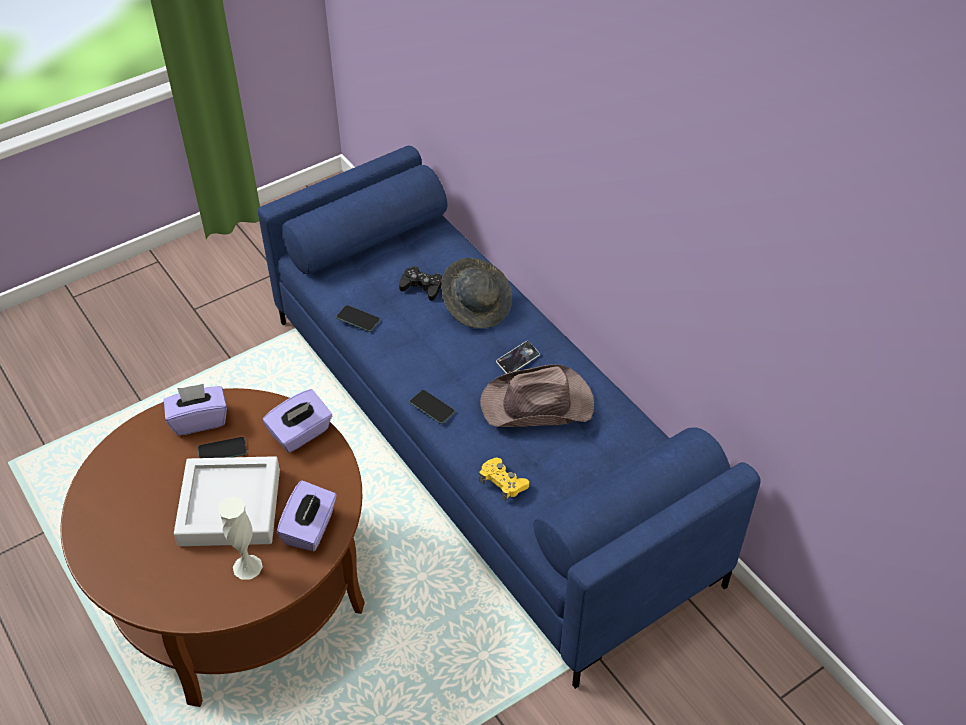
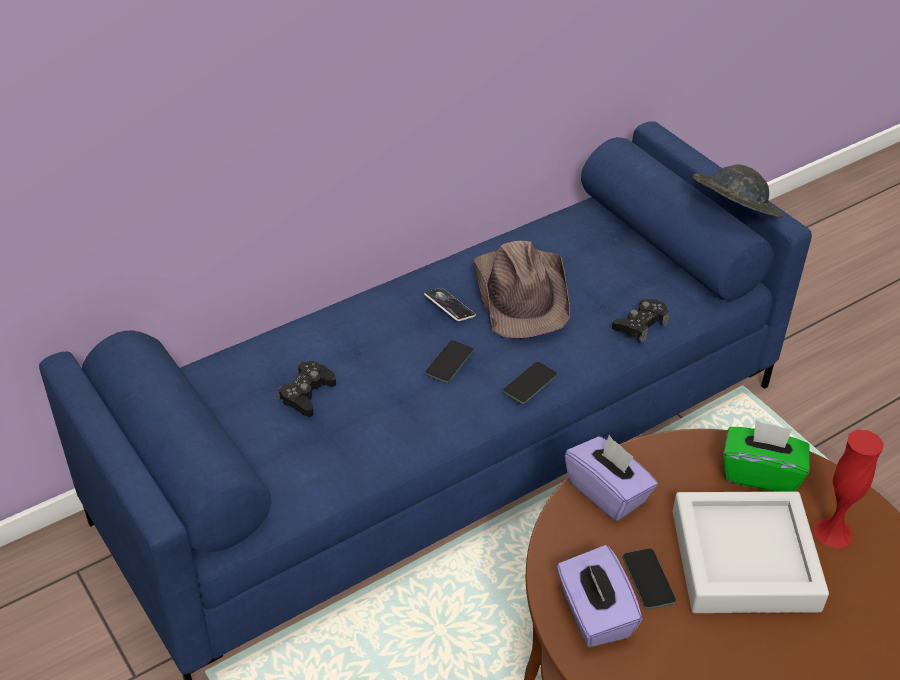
camera: 90 degrees left, 5 degrees down
(247, 567) = (833, 532): white vase -> red vase
(310, 529) = (760, 473): purple tissue box -> green tissue box
(358, 319) = (364, 460): phone -> phone (449, 362)
(477, 305) = (349, 341): grey hat -> grey hat (732, 214)
(503, 482) = (640, 325): yellow game controller -> black game controller

